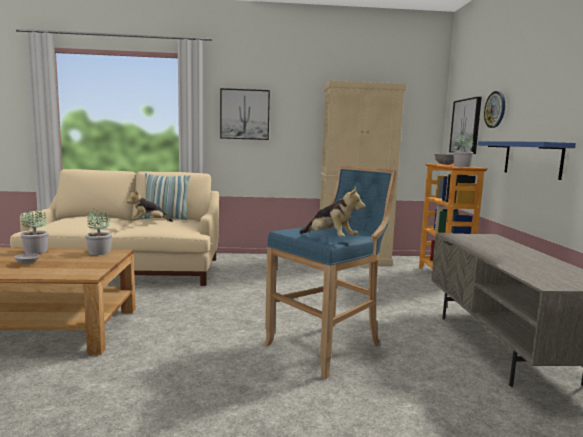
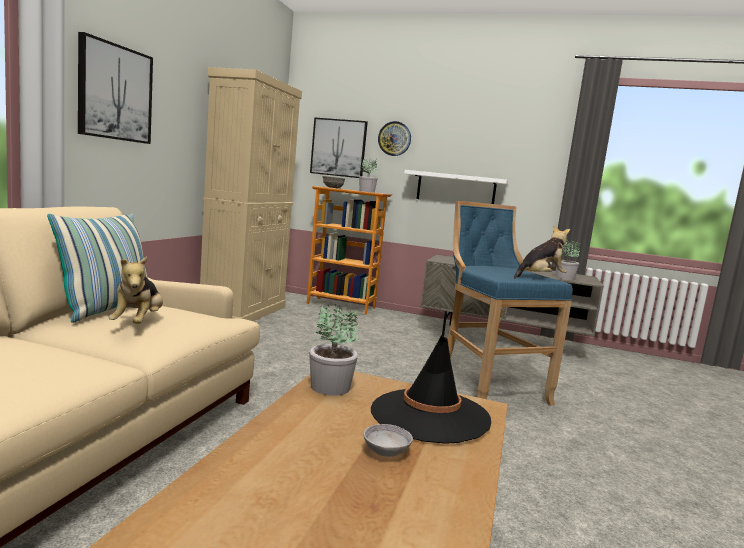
camera: 70 degrees left, 0 degrees up
(36, 251) = (271, 440): potted plant -> potted plant (564, 278)
(70, 267) = (429, 415): none -> black hat
(532, 159) = (456, 189): blue shelf -> white shelf

